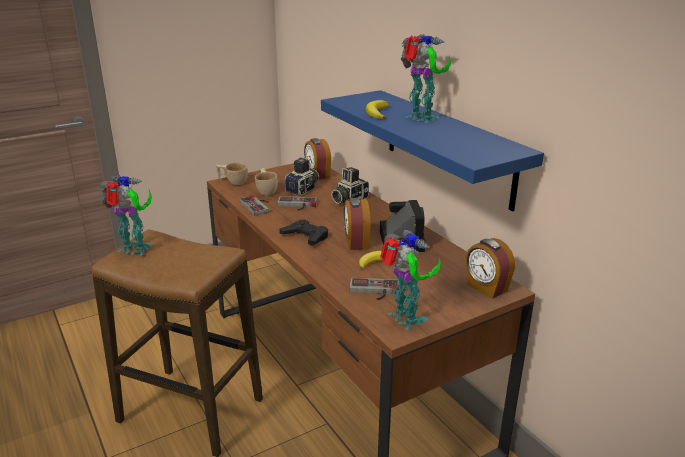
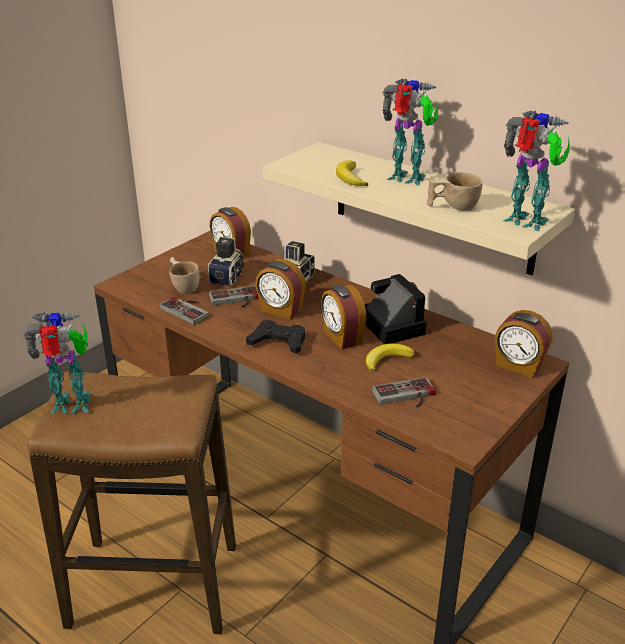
camera: 20 degrees left, 5 degrees up
(233, 182) = (130, 281): beige cup -> beige cup (452, 207)
(324, 217) = (280, 310): none -> alarm clock
(405, 320) = (463, 425): toy robot -> toy robot (527, 223)
(447, 147) = (432, 207): blue shelf -> beige shelf

